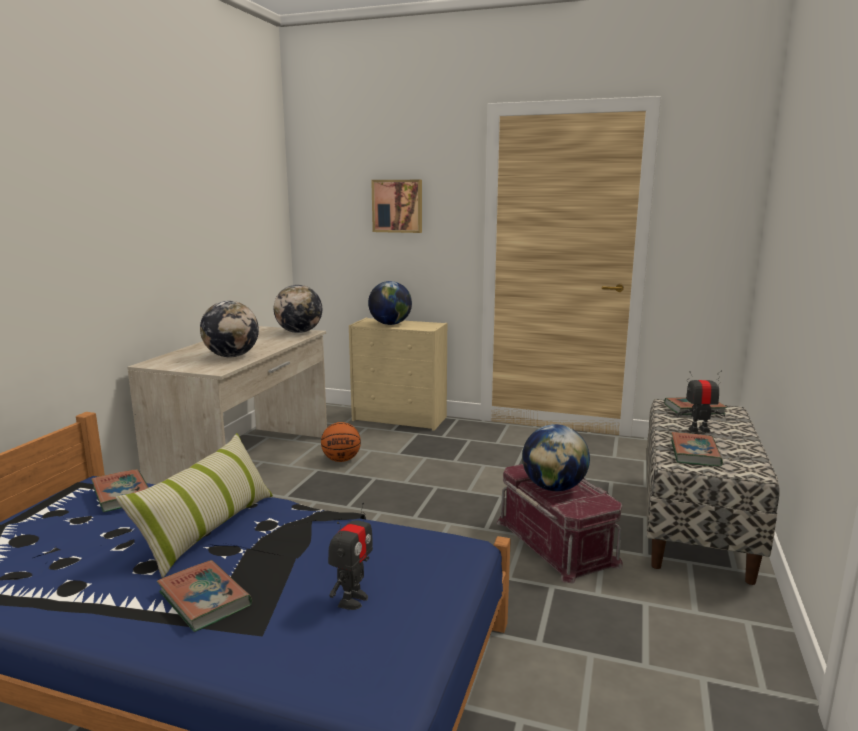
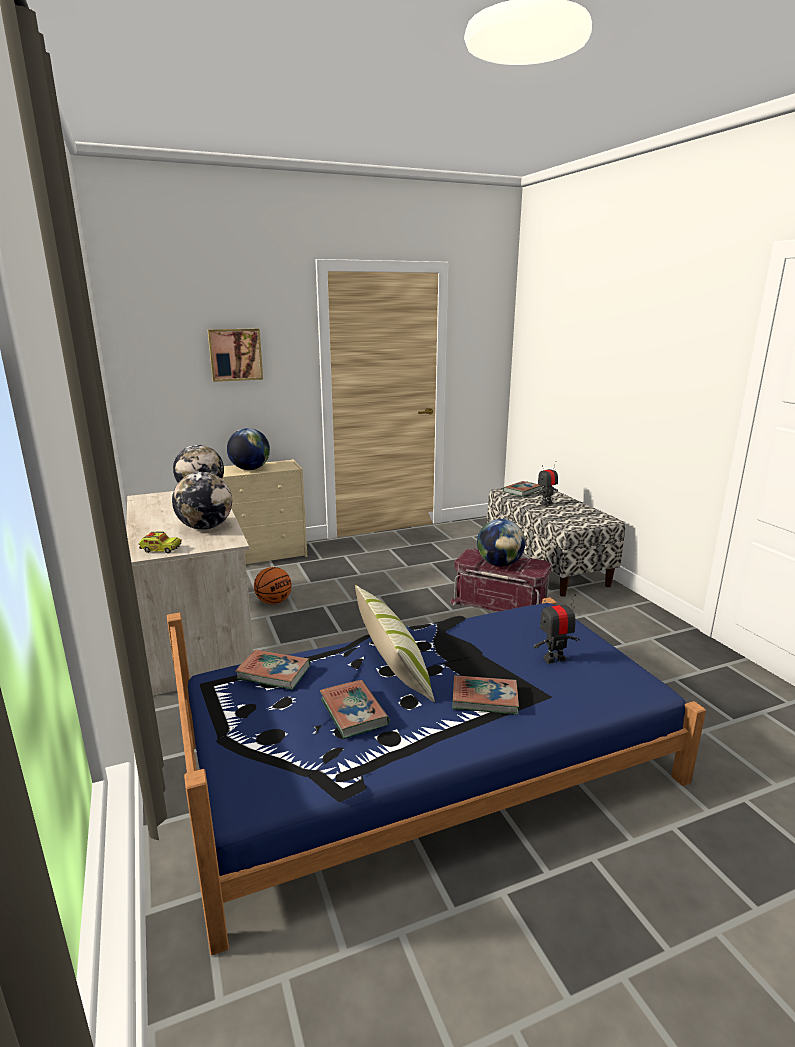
camera: 40 degrees left, 5 degrees up
(166, 363) = (160, 549): none -> toy truck
(352, 600) = (554, 659): toy robot -> toy robot turned 90 degrees counterclockwise
(695, 453) = (568, 517): book -> book (353, 712)

